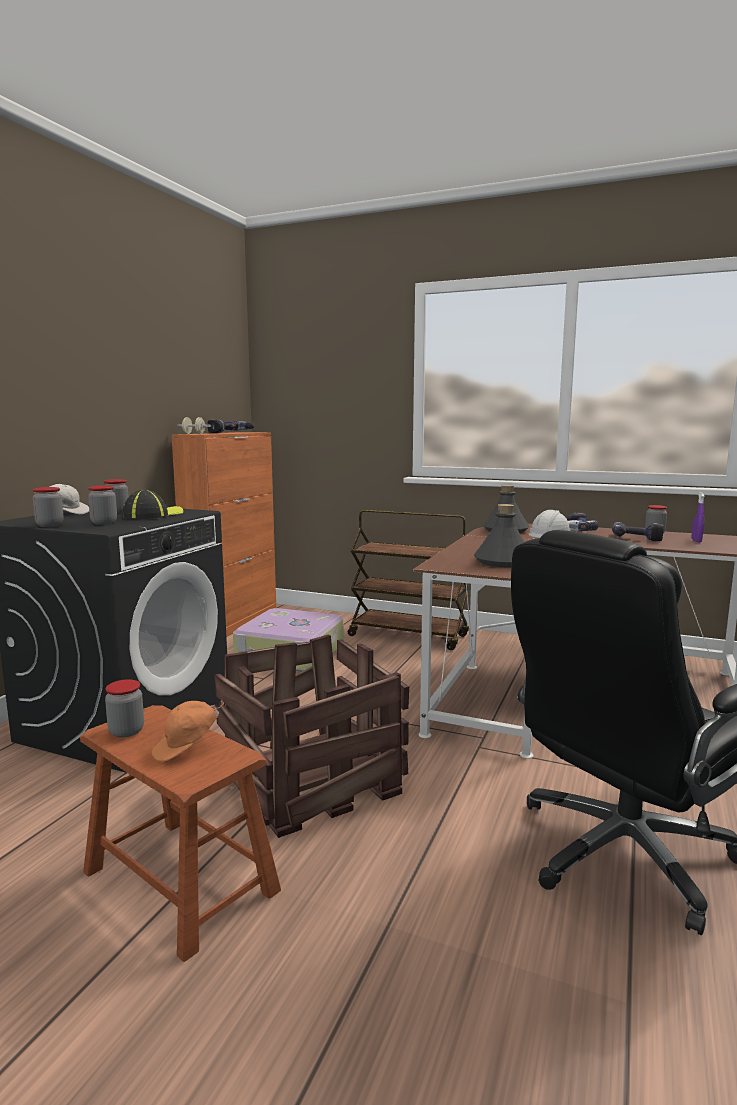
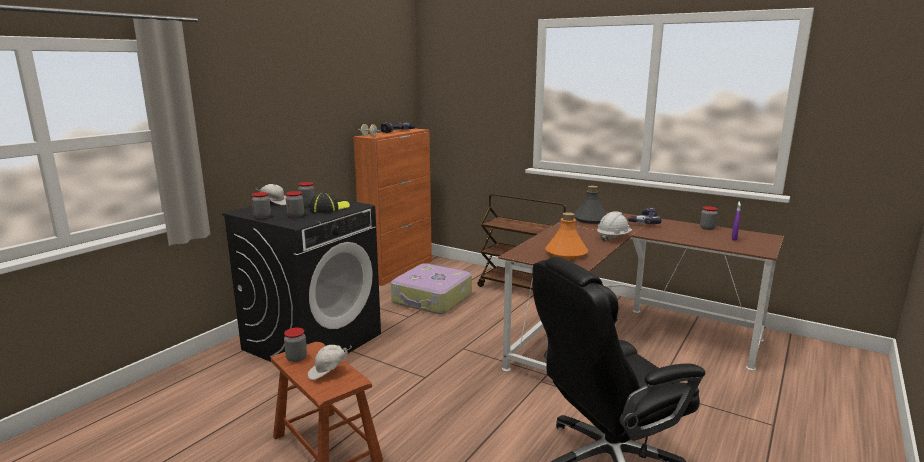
camera: 10 degrees right, 5 degrees up
(187, 748) = (328, 372): orange cap -> white cap
(313, 779) = (421, 393): crate -> none
(503, 562) = (566, 253): grey bottle -> orange bottle
(636, 537) = (688, 232): power drill -> none

